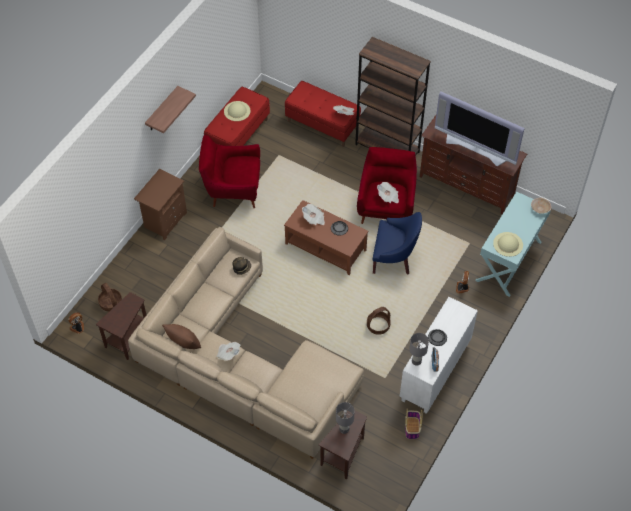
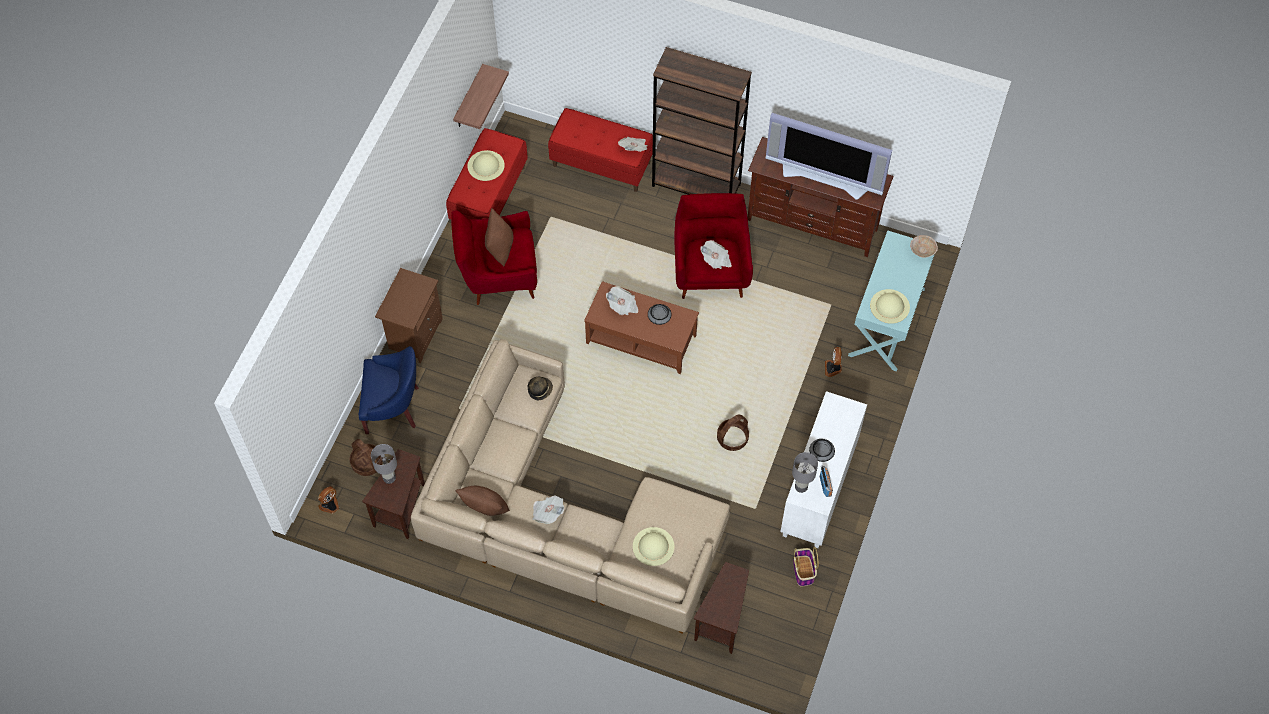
camera: 10 degrees left, 5 degrees up
(162, 110) = (398, 192): shelf -> shelf (468, 98)
(234, 167) = (500, 247): none -> brown pillow
(300, 389) = (653, 546): none -> beige hat
(344, 429) = (723, 592): grey table lamp -> grey table lamp (389, 478)
(394, 258) = (735, 340): blue armchair -> blue armchair (393, 407)

